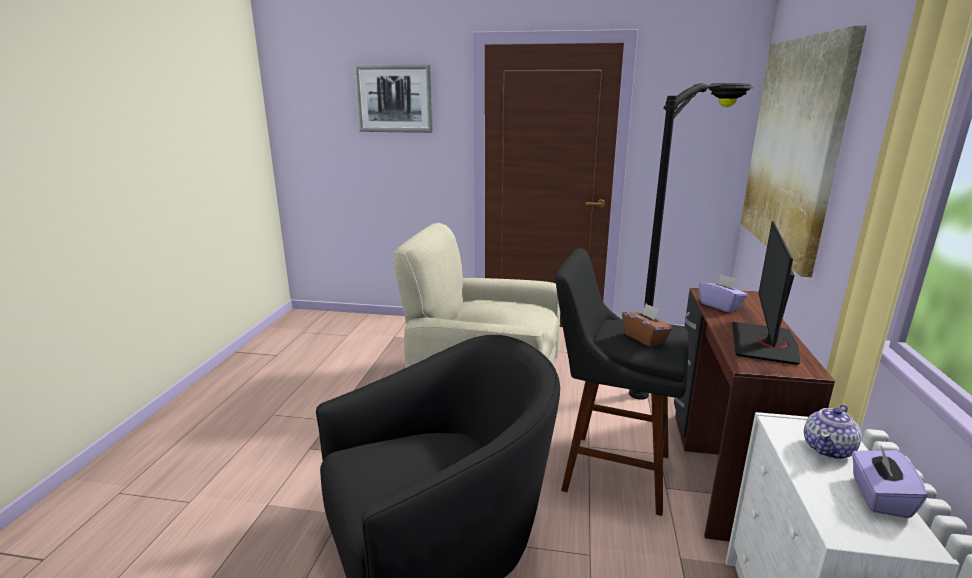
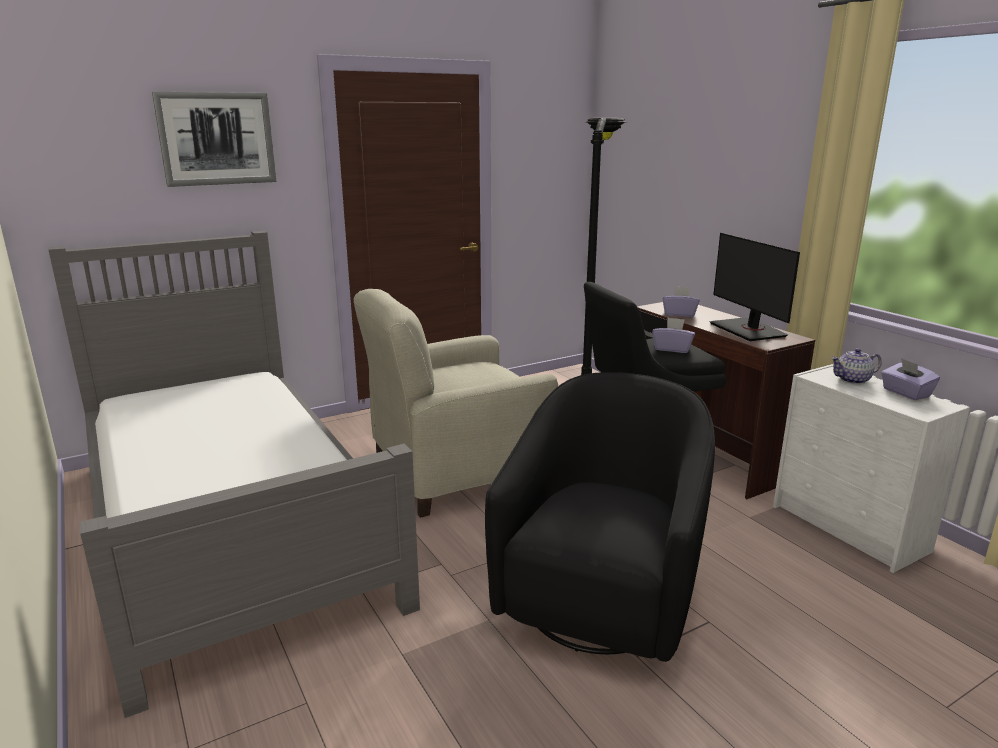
camera: 40 degrees left, 0 degrees up
(312, 371) = (231, 525): none -> grey bed
(645, 338) = (672, 349): brown tissue box -> purple tissue box
(793, 148) = (664, 174): picture -> none
(828, 449) = (853, 380): teapot -> teapot turned 75 degrees clockwise

